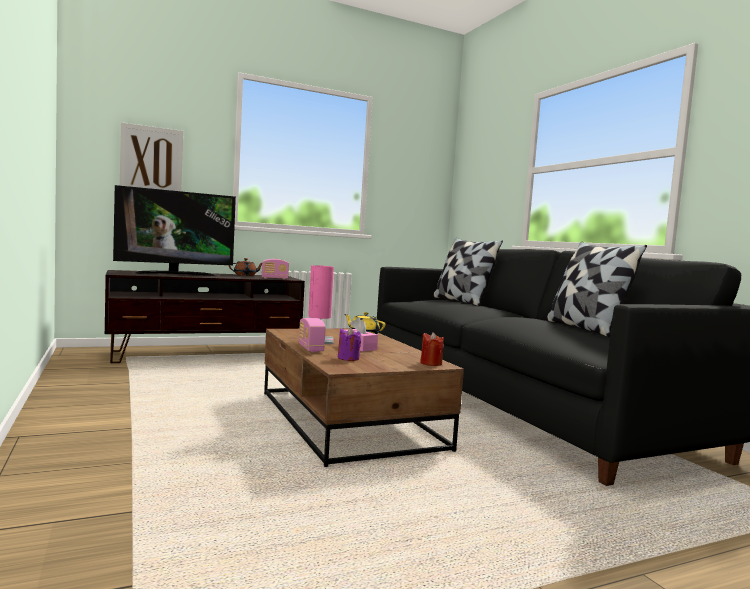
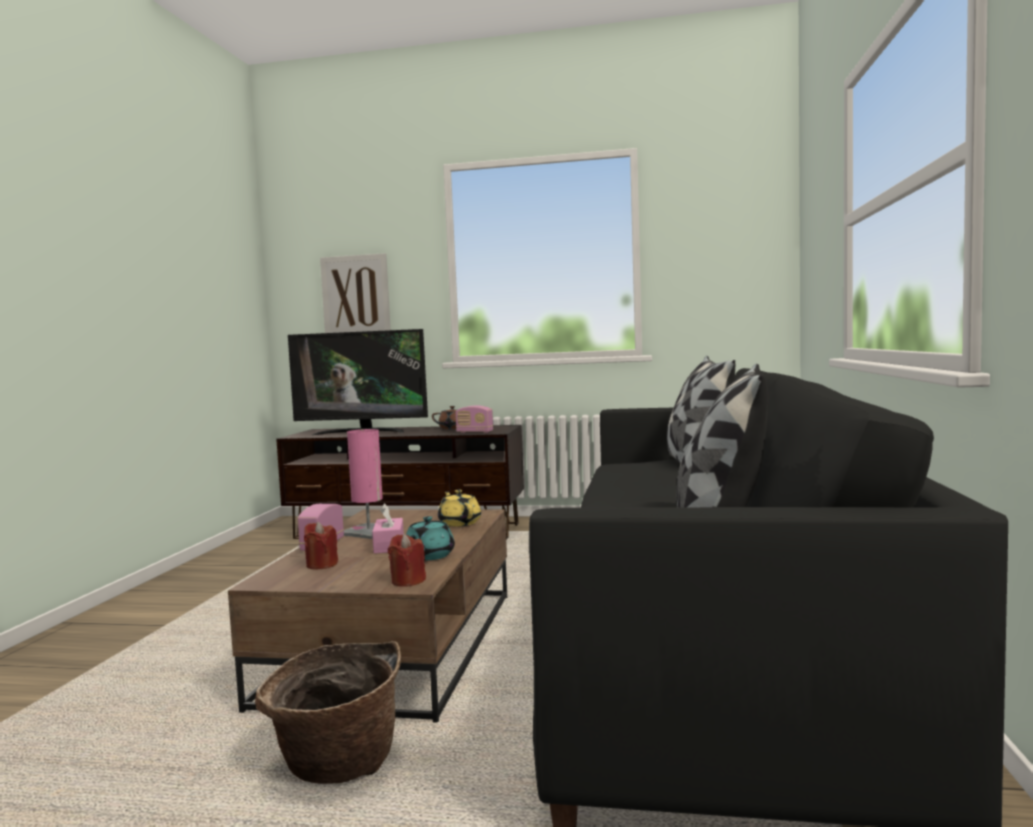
camera: 35 degrees right, 0 degrees up
(348, 358) = (321, 565): purple candle -> red candle
(402, 351) = (428, 556): none -> turquoise teapot
(445, 480) = (336, 766): none -> basket

